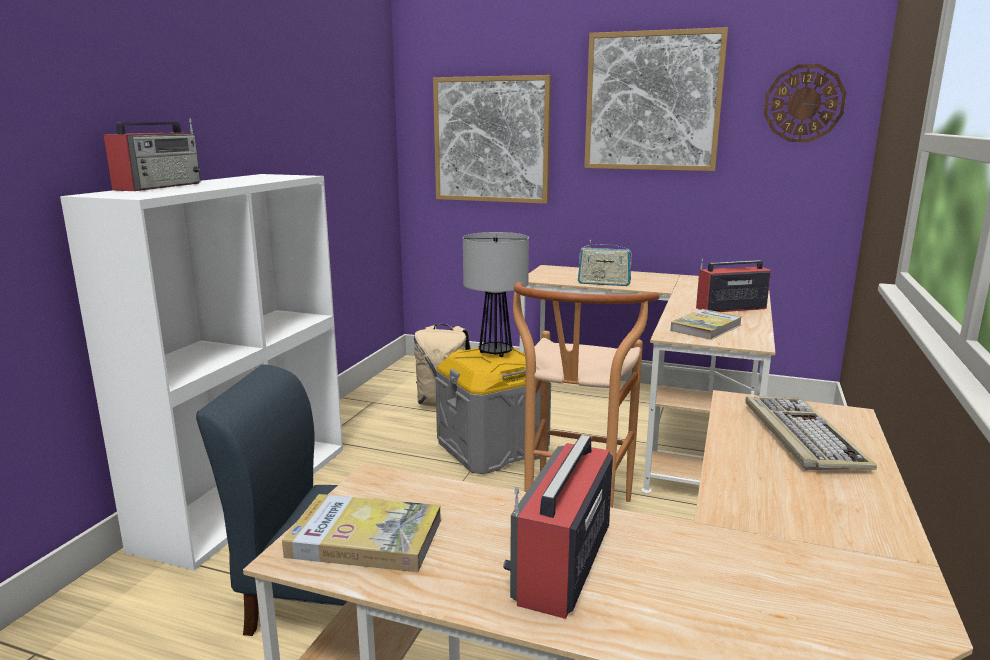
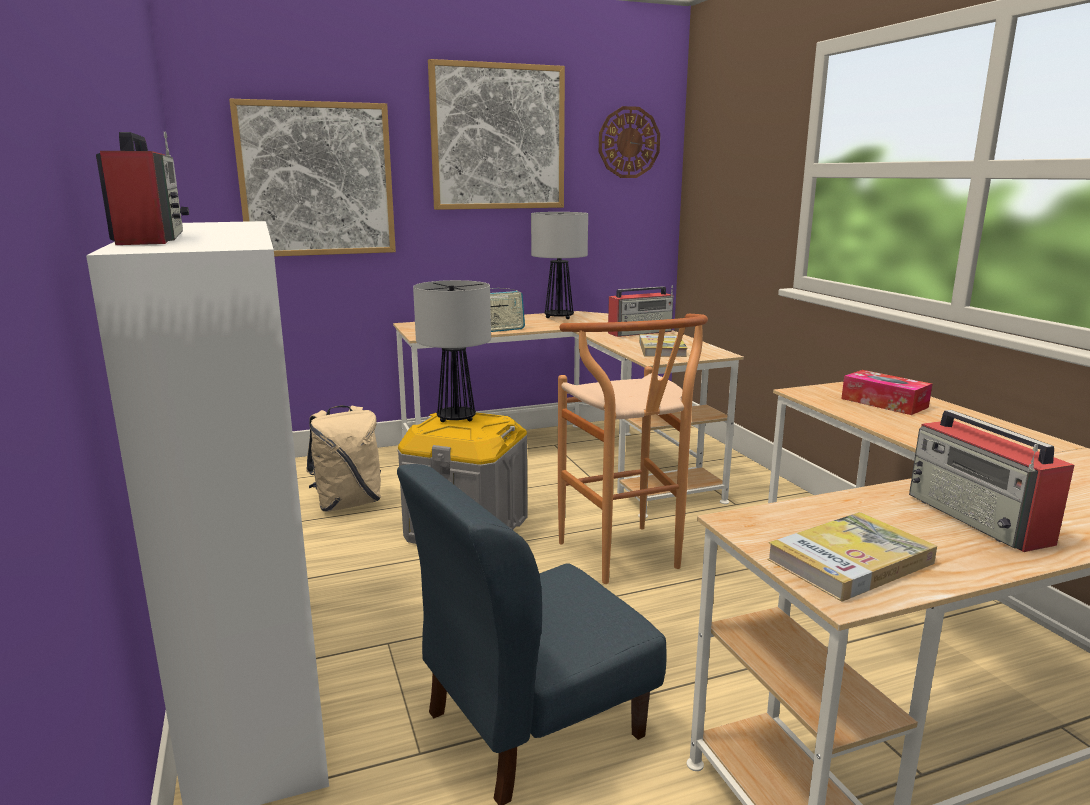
camera: 40 degrees left, 0 degrees up
(687, 281) = (558, 317): none -> table lamp
(729, 308) = (641, 332): radio -> radio turned 150 degrees counterclockwise
(800, 435) = (884, 403): keyboard -> tissue box

